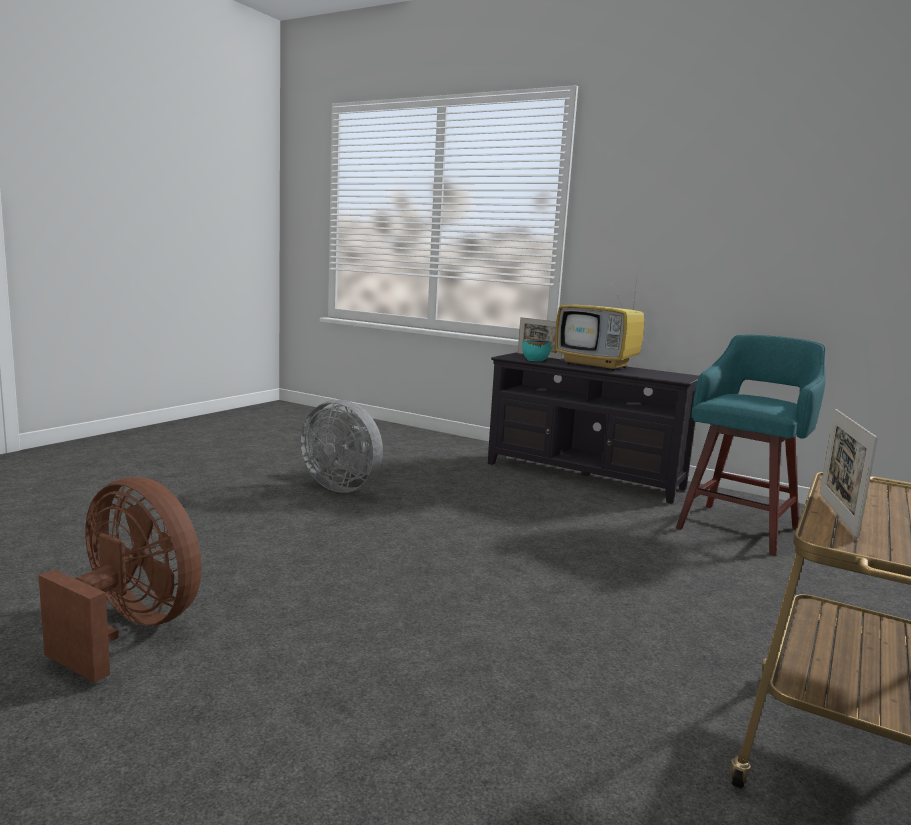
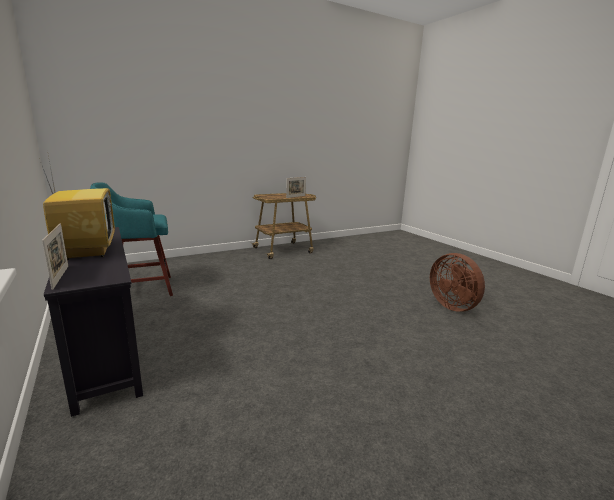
camera: 150 degrees left, 5 degrees up
(344, 487) = (326, 388): grey fan -> none
(535, 360) = (108, 266): turquoise bowl -> none

